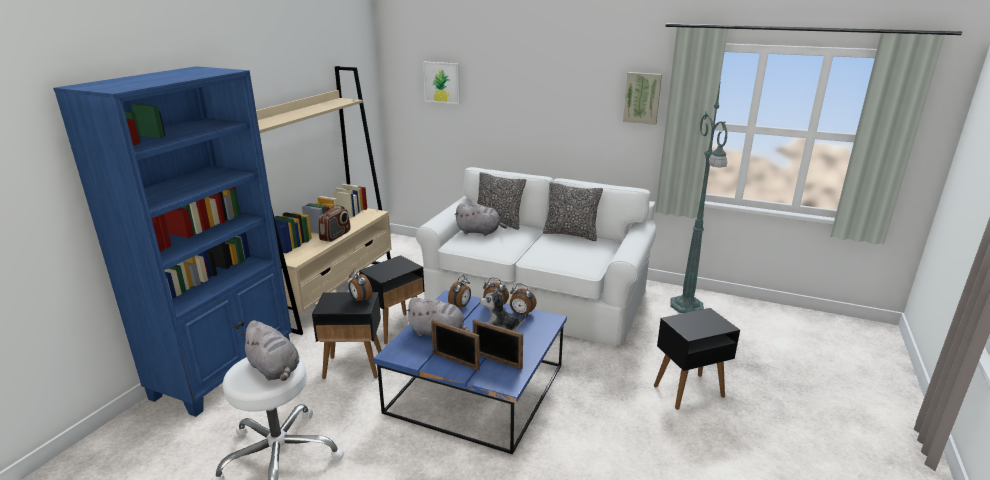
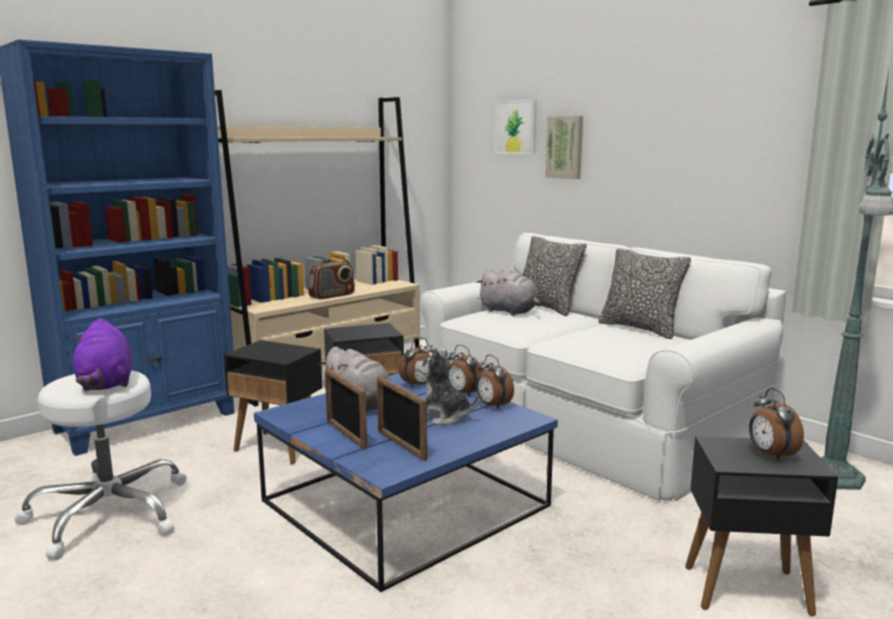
camera: 25 degrees right, 10 degrees down
(275, 369) = (106, 384): grey plush toy -> purple plush toy
(360, 300) = (290, 352): alarm clock -> alarm clock (770, 455)
(642, 98) = (778, 127): picture -> picture (565, 147)

